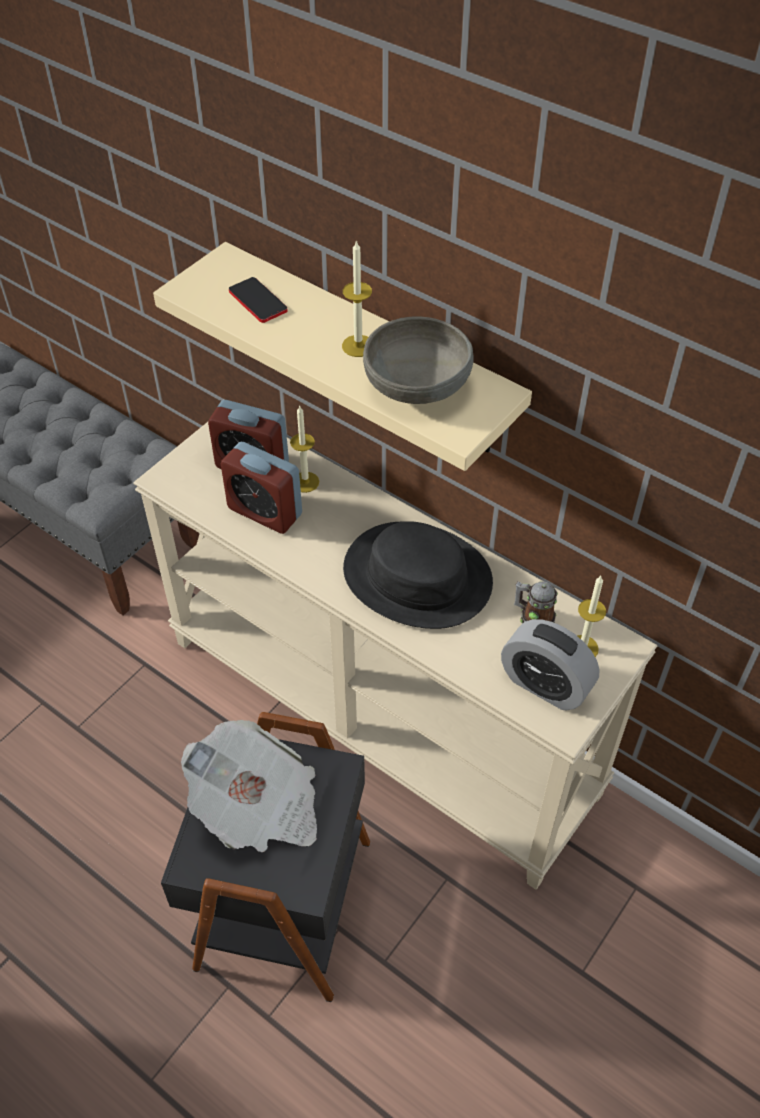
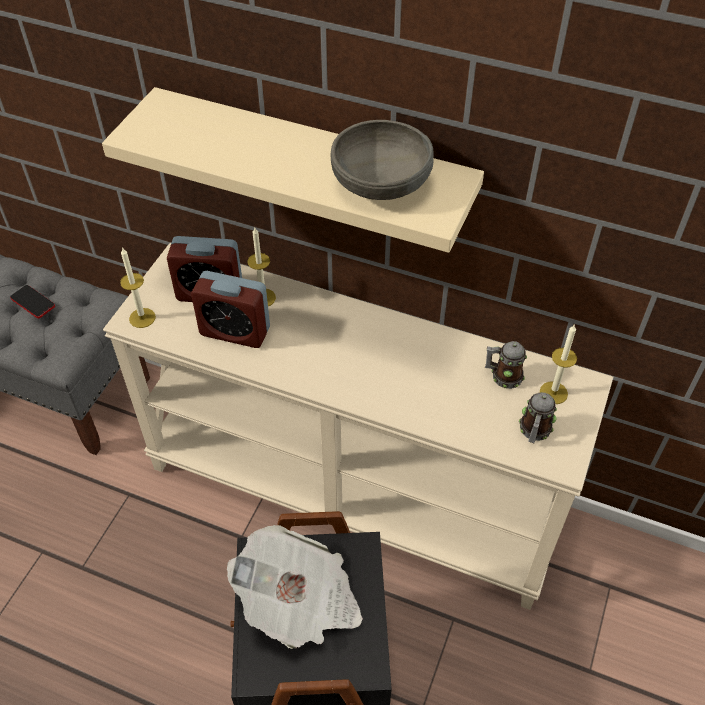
camera: 15 degrees left, 0 degrees up
(258, 301) = (205, 134): phone -> phone (33, 302)
(358, 346) = (314, 158): candle -> candle (142, 318)
(417, 576) = (391, 361): black hat -> none
(545, 684) = (534, 431): alarm clock -> mug

